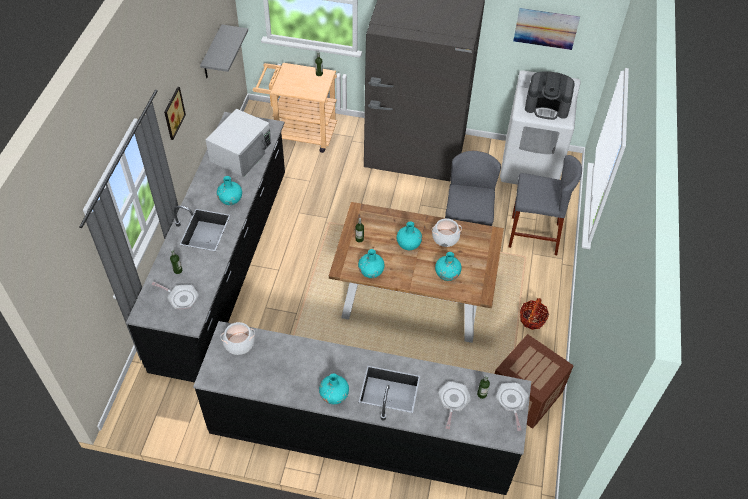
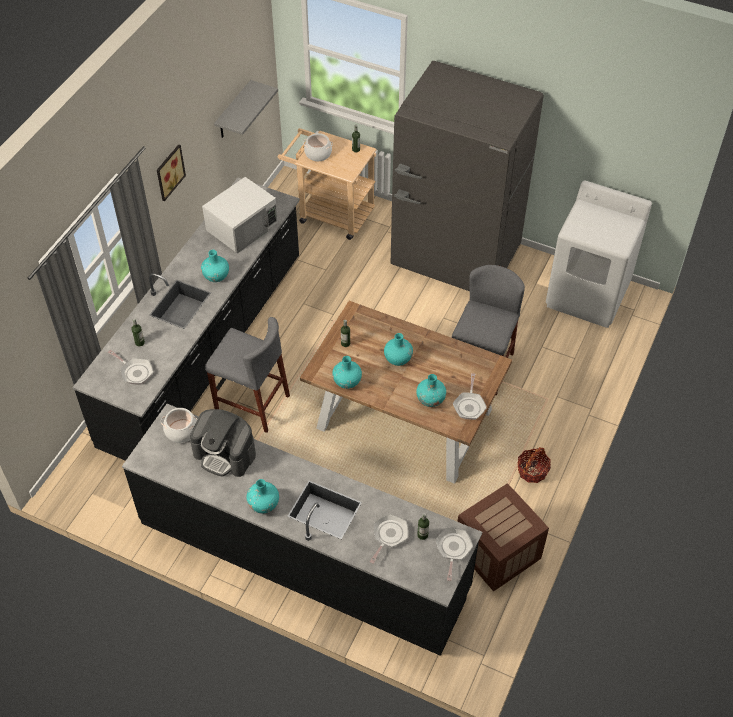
camera: 15 degrees right, 0 degrees up
(445, 238) = (441, 359): cooking pot -> cooking pot (318, 154)
(481, 273) = (469, 405): none -> frying pan
(533, 235) = (565, 376): grey stool -> grey stool (252, 404)
(546, 28) = (613, 136): picture -> none
(547, 106) = (604, 228): coffee machine -> coffee machine (225, 454)

